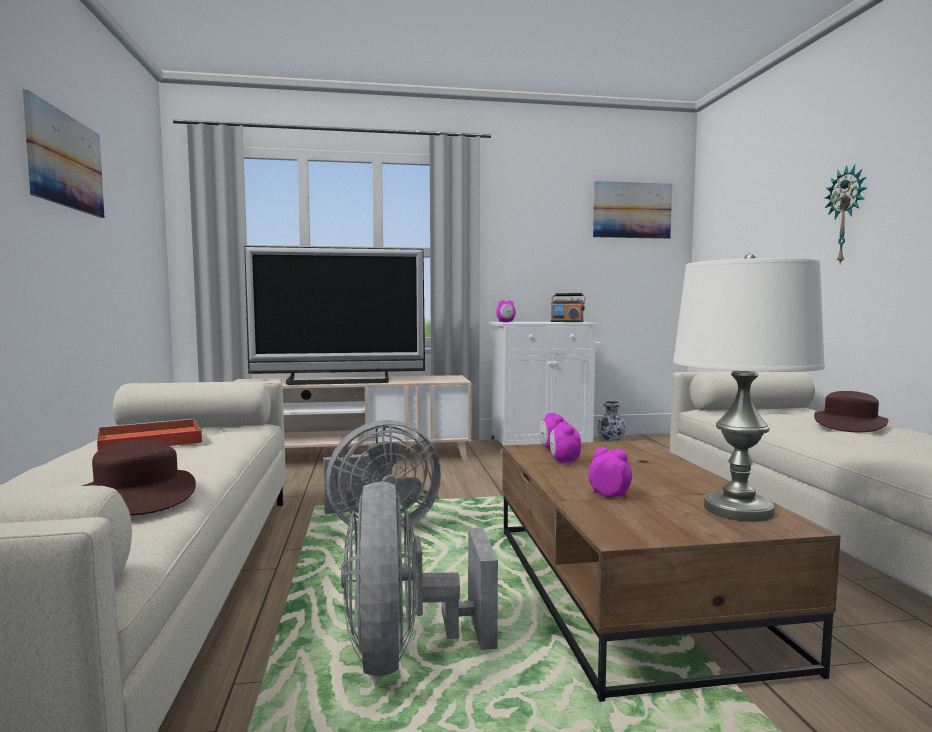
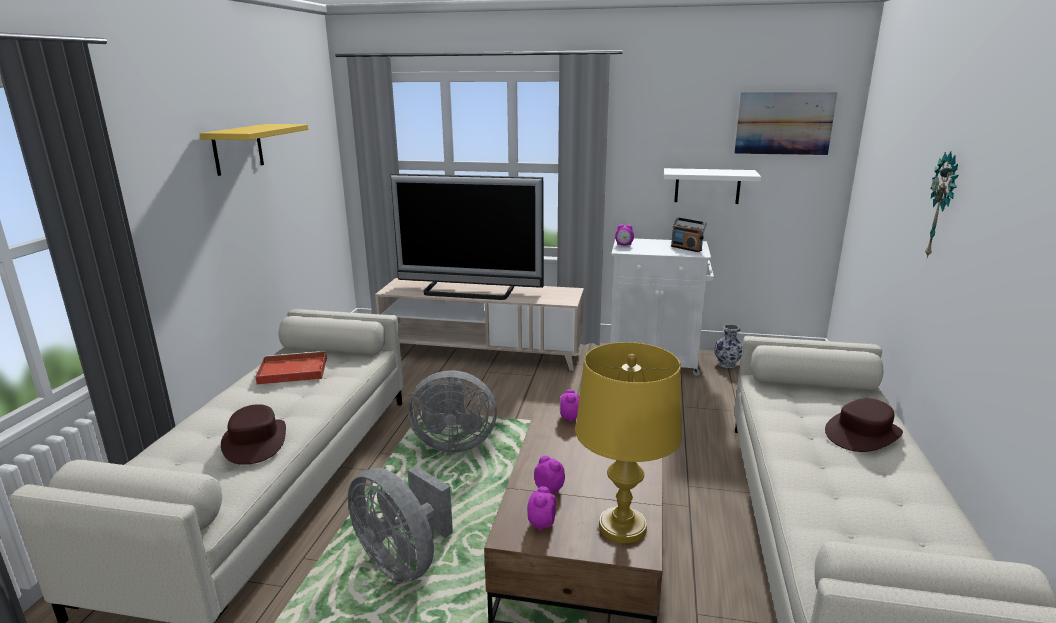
camera: 20 degrees right, 15 degrees up
(66, 161) = (238, 149): picture -> yellow shelf
(405, 653) = (403, 561): grey fan -> grey fan turned 60 degrees counterclockwise
(564, 461) = (560, 438): alarm clock -> alarm clock (541, 523)
(571, 268) = (707, 186): none -> white shelf
(738, 510) = (622, 527): white table lamp -> yellow table lamp

